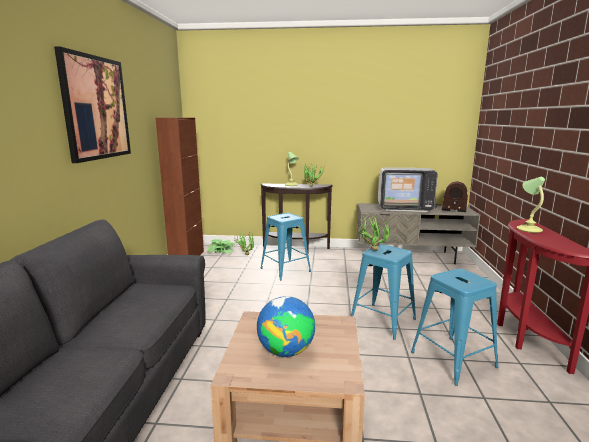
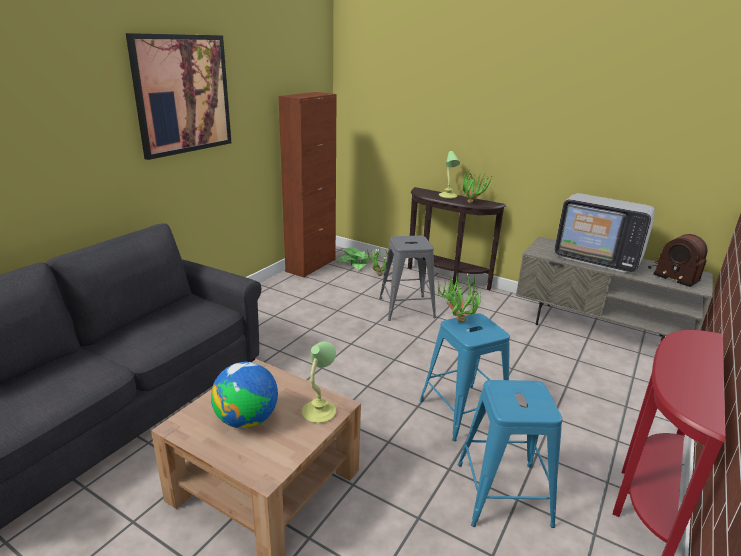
camera: 25 degrees right, 10 degrees up
(285, 270) = (406, 308): blue stool -> grey stool
(528, 229) = (681, 354): table lamp -> table lamp (320, 411)

